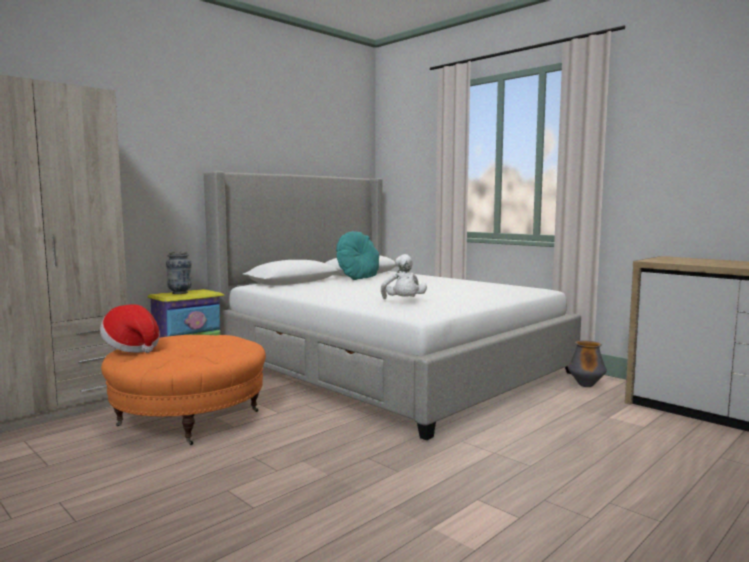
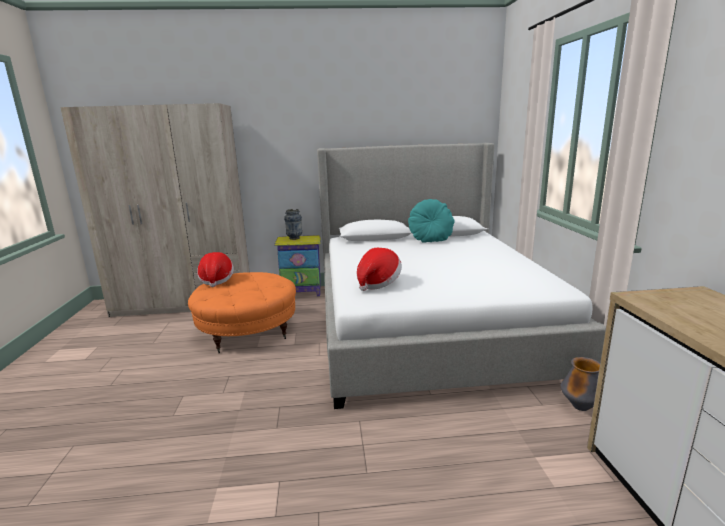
camera: 40 degrees right, 10 degrees up
(403, 302) = (378, 283): white plush toy -> hat

